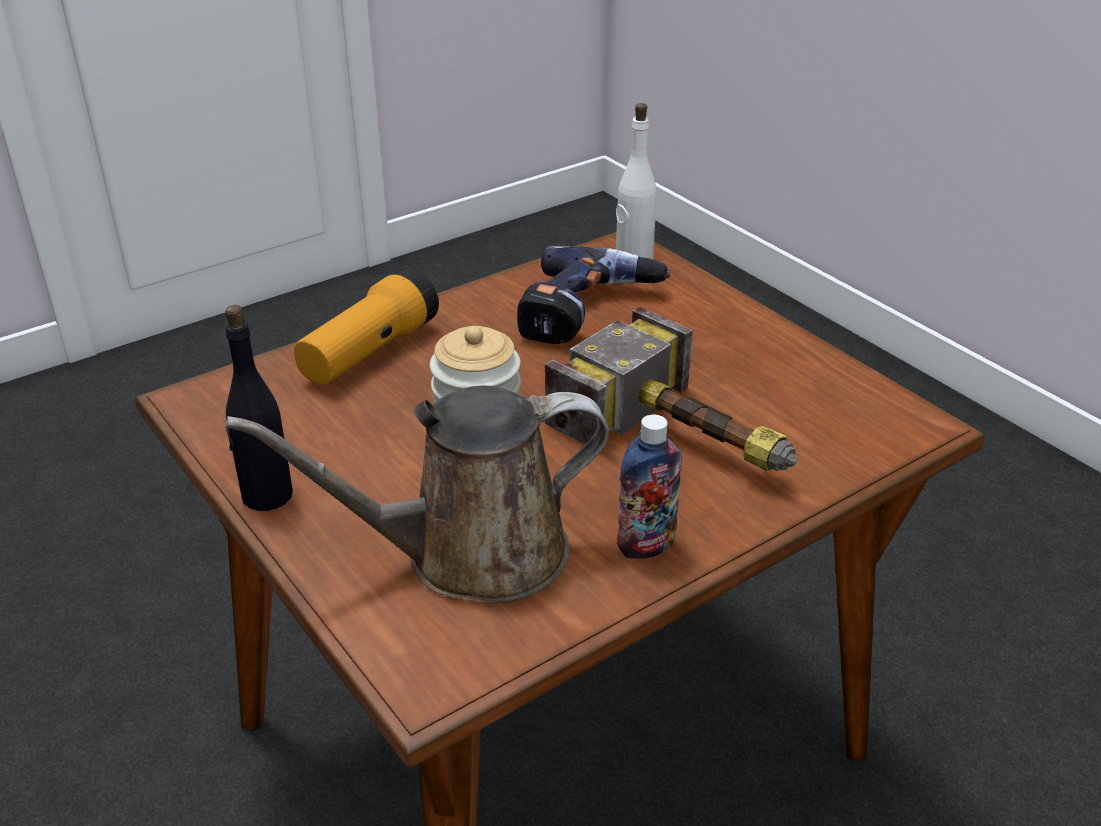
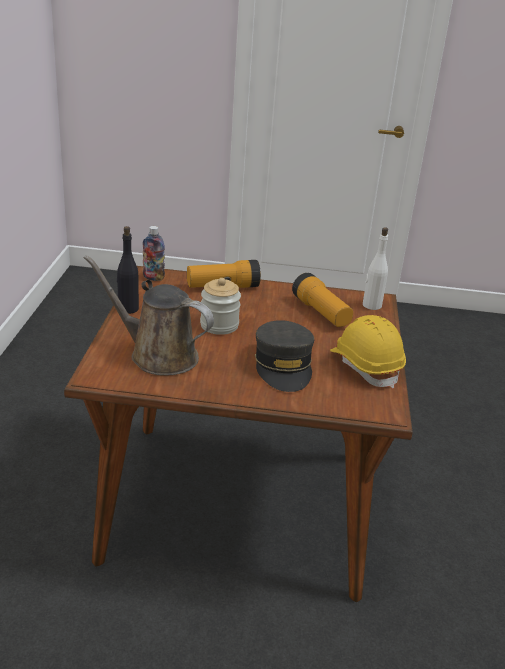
camera: 40 degrees right, 5 degrees down
(589, 313) = (321, 313): power drill -> flashlight
(646, 545) = (214, 385): bottle -> bottle (153, 277)
(686, 440) = (283, 366): hammer -> grey cap
(782, 367) = (365, 366): none -> yellow hard hat

